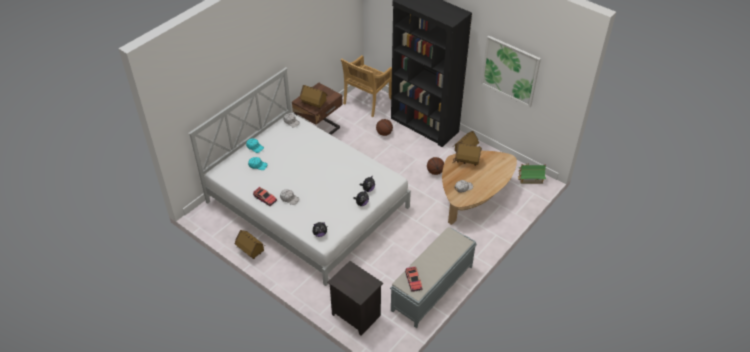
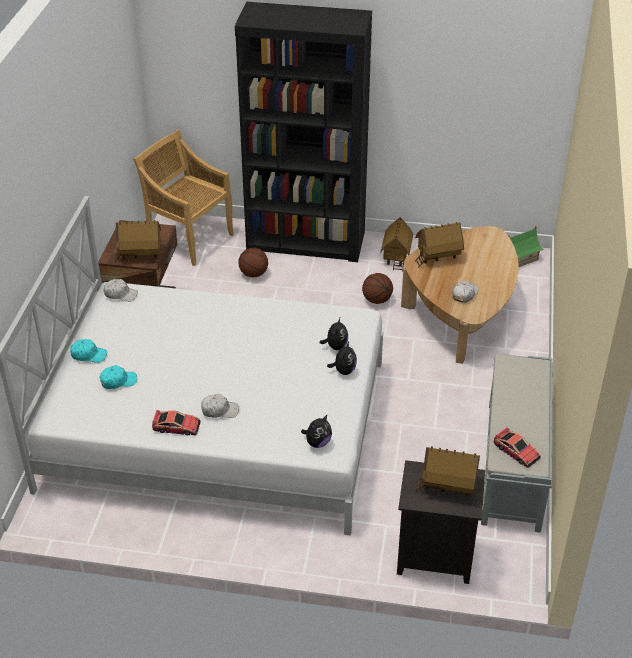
camera: 30 degrees left, 5 degrees down
(250, 251) = (178, 538): toy house -> toy house (448, 486)
(367, 102) = (188, 239): beige chair -> beige chair turned 120 degrees clockwise
(510, 71) = (452, 91): picture -> none

